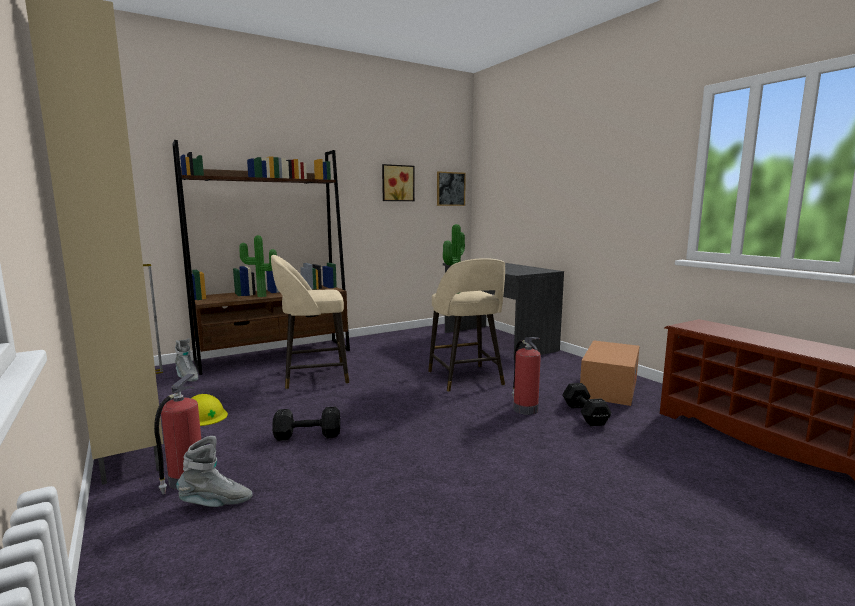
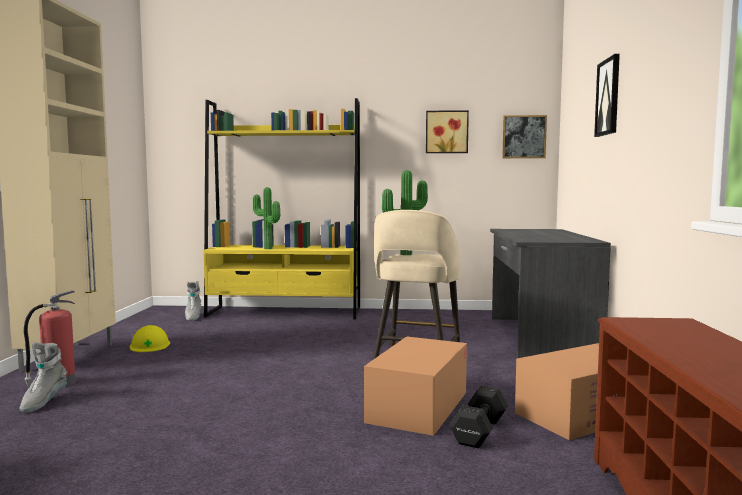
camera: 35 degrees right, 5 degrees down
(216, 503) = (43, 402): grey boot -> grey boot turned 75 degrees clockwise
(275, 355) = (285, 313): brown bookcase -> yellow bookcase
(306, 435) = (183, 376): black dumbbell -> none
(313, 376) = (280, 334): beige stool -> none
(524, 408) = (418, 407): fire extinguisher -> cardboard box
(552, 168) = (608, 97): none -> picture

